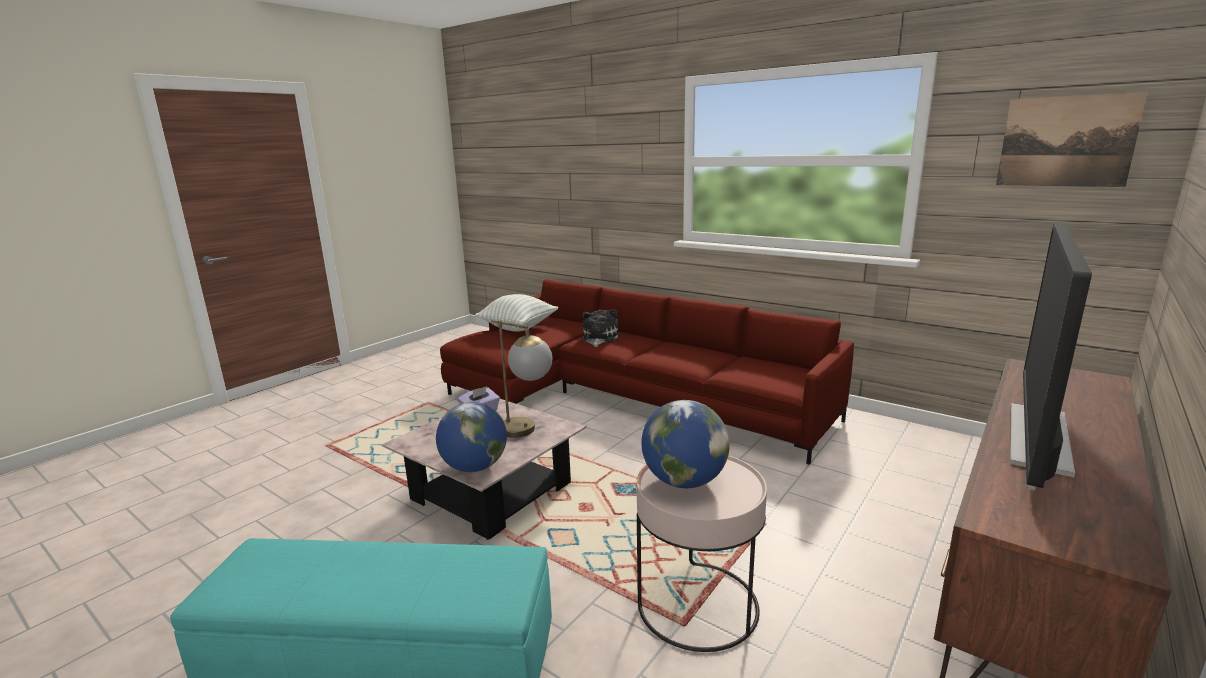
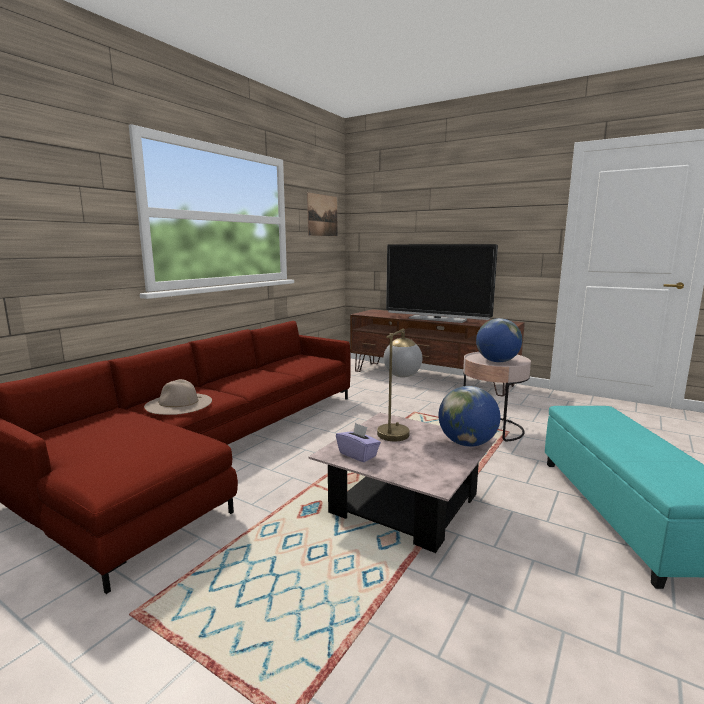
camera: 95 degrees left, 5 degrees down
(518, 328) = (91, 443): pillow -> none
(599, 338) = (178, 403): plush toy -> beige hat

